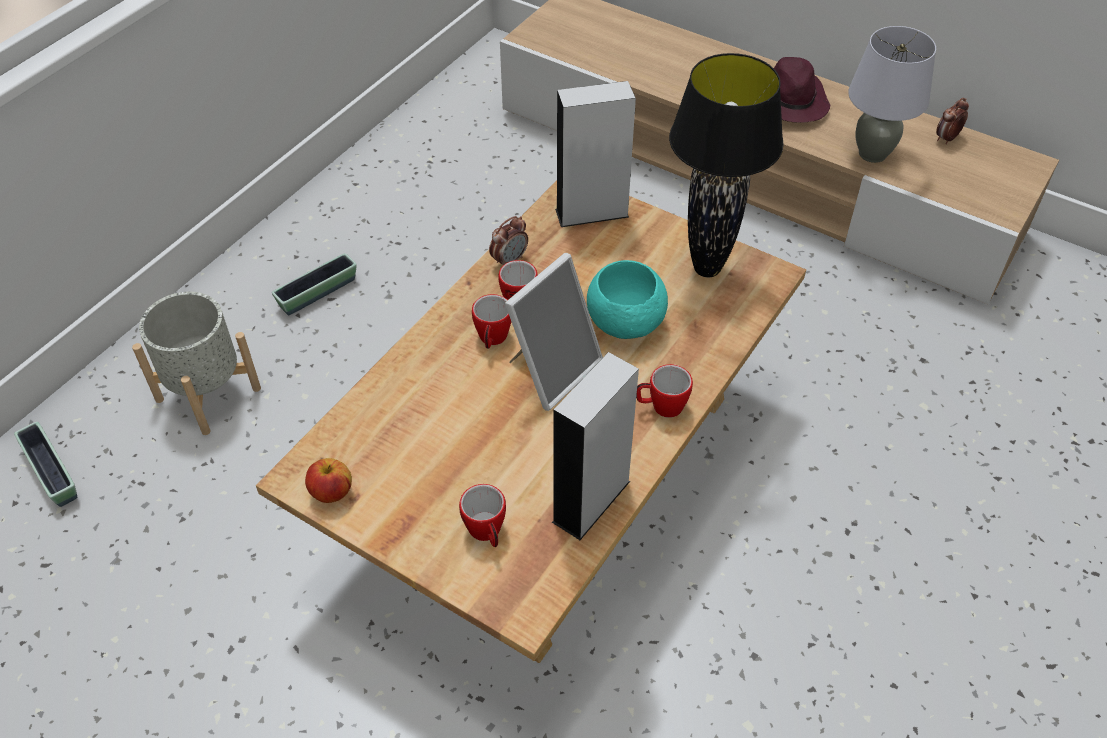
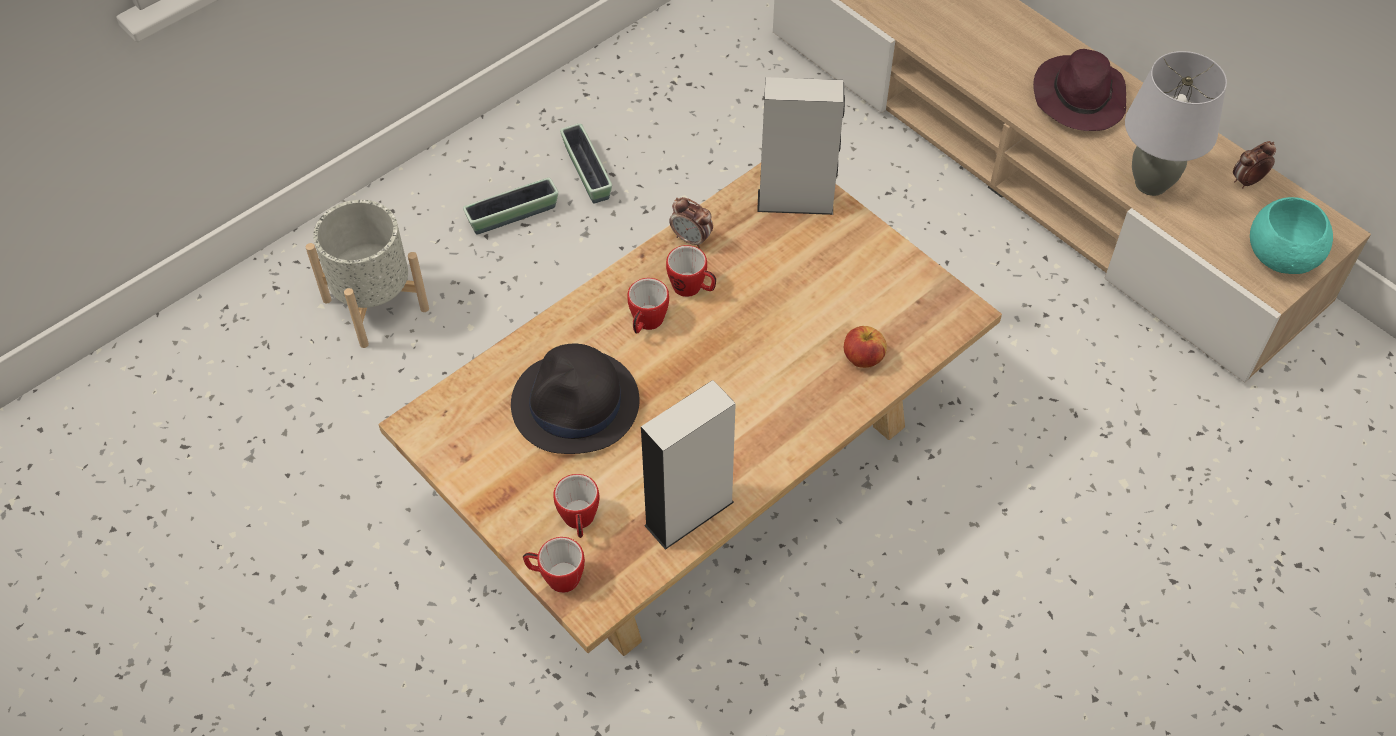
camera: 15 degrees right, 5 degrees up
(52, 473) = (209, 354): planter -> planter (587, 173)
(331, 492) = (446, 447): apple -> apple (863, 358)
(448, 425) = (576, 404): none -> black hat
(509, 260) = (691, 239): alarm clock -> alarm clock turned 60 degrees clockwise
(552, 370) = (695, 368): picture frame -> none
(623, 323) = (785, 333): turquoise bowl -> turquoise bowl (1279, 256)
(661, 407) = (792, 432): mug -> mug (556, 577)
(706, 268) = (894, 291): black table lamp -> none

